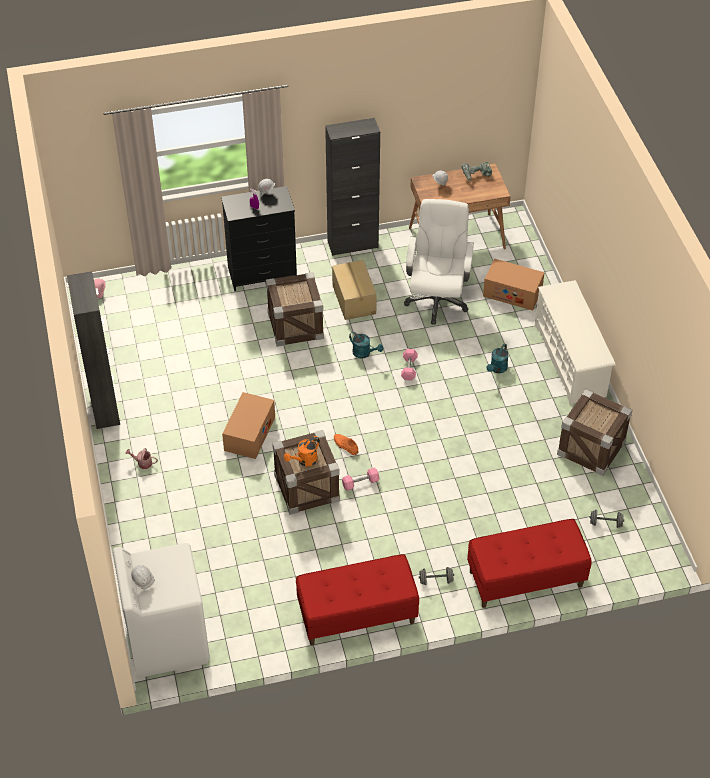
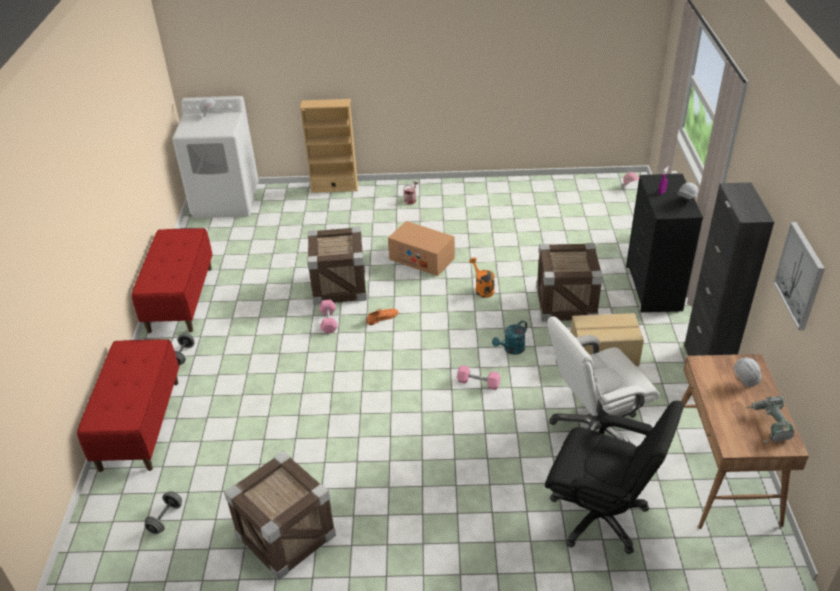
camera: 105 degrees right, 10 degrees down
(105, 407) = (482, 185): black cabinet -> none
(124, 539) = (334, 187): none -> beige bookcase
(304, 461) = (331, 245): orange watering can -> orange watering can (482, 289)
(417, 116) = (800, 275): none -> picture
(436, 300) = (594, 429): white office chair -> white office chair turned 135 degrees clockwise
(497, 369) = (455, 466): turquoise watering can -> none
(512, 293) = (600, 516): cardboard box -> black office chair
(570, 361) = (449, 554): white shoe rack -> none

